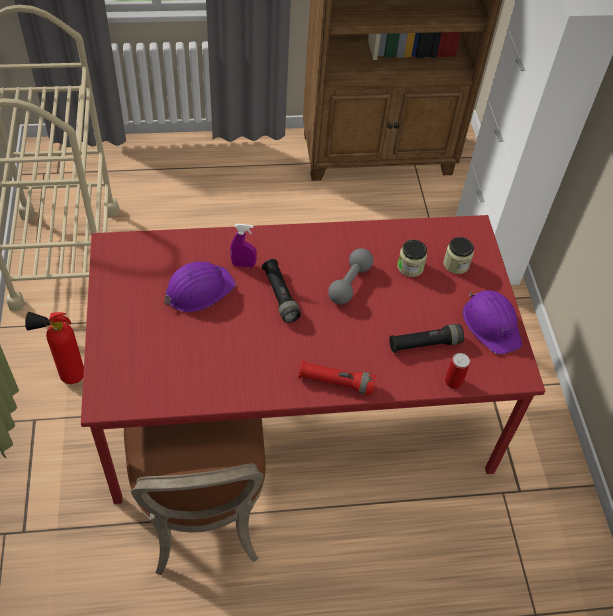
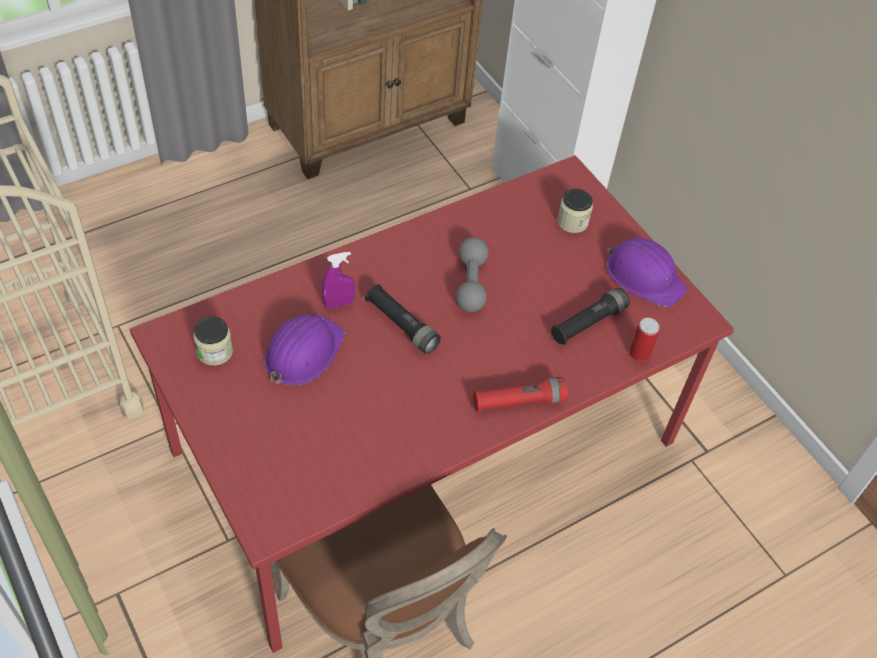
camera: 25 degrees left, 0 degrees up
(66, 375) = (129, 522): fire extinguisher -> none
(410, 267) = (526, 242): jar -> jar (215, 351)

